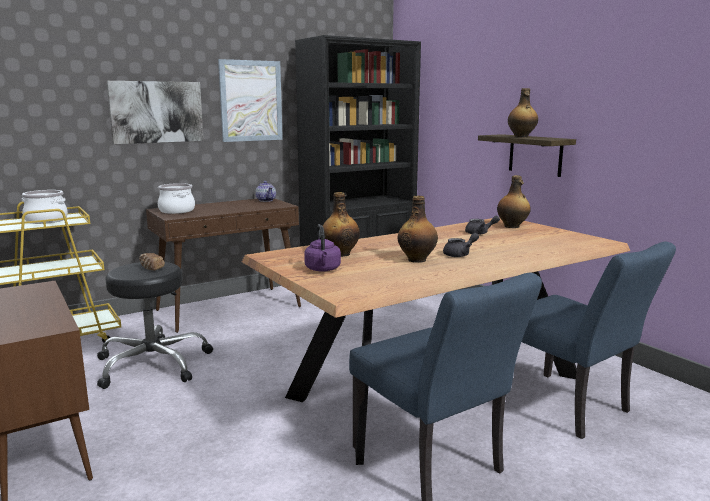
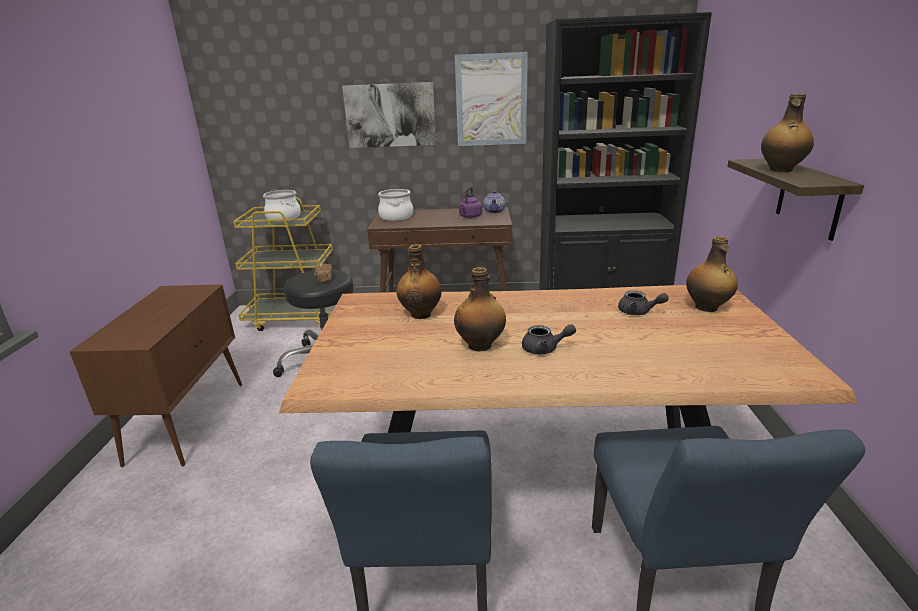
camera: 35 degrees right, 10 degrees up
(323, 269) = (364, 336): purple kettle -> purple kettle (470, 217)

